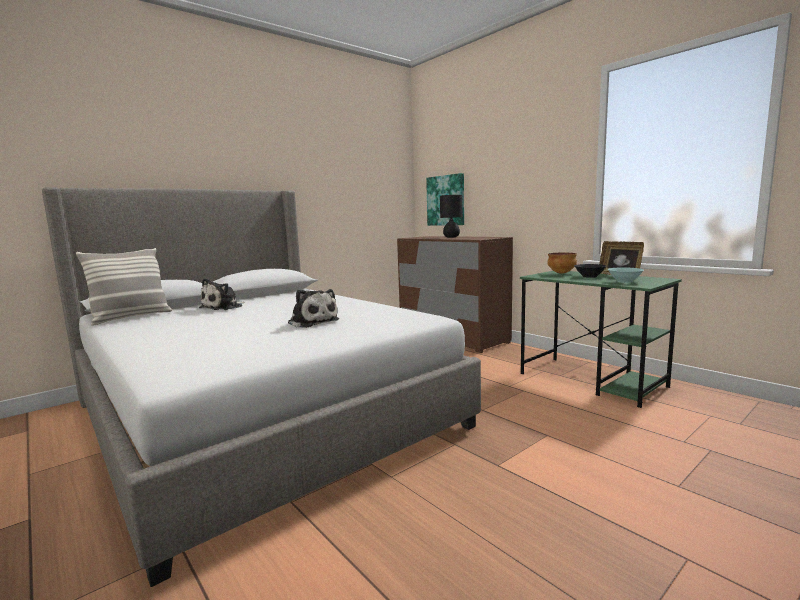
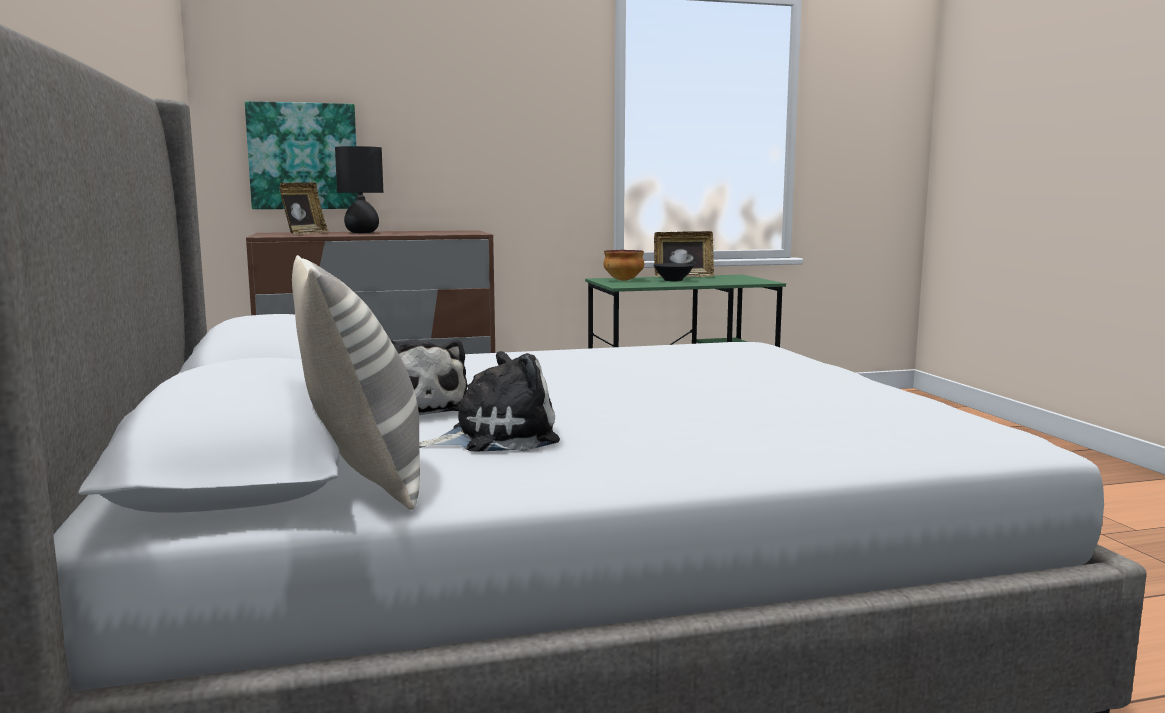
camera: 65 degrees left, 0 degrees up
(312, 322) = (697, 377): plush toy -> plush toy (496, 437)
(426, 237) = (304, 234): none -> picture frame
(624, 281) = (729, 280): turquoise bowl -> none

